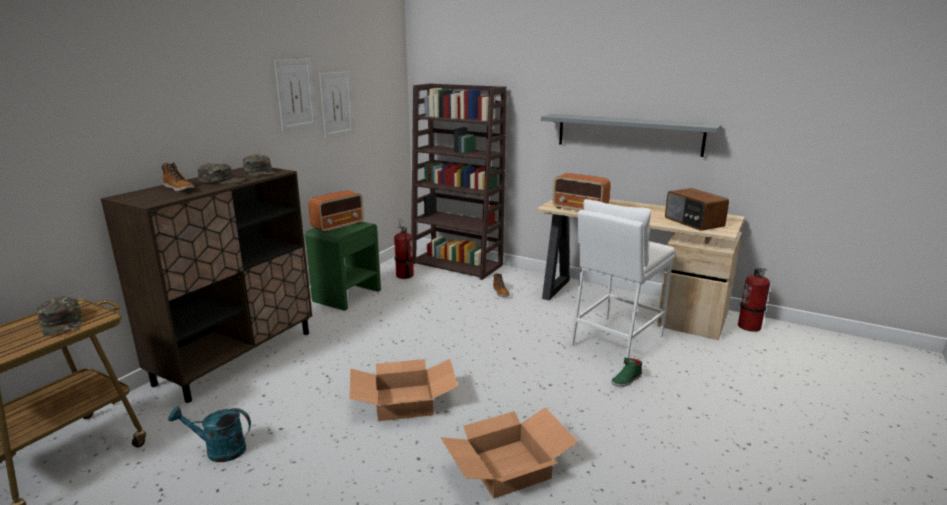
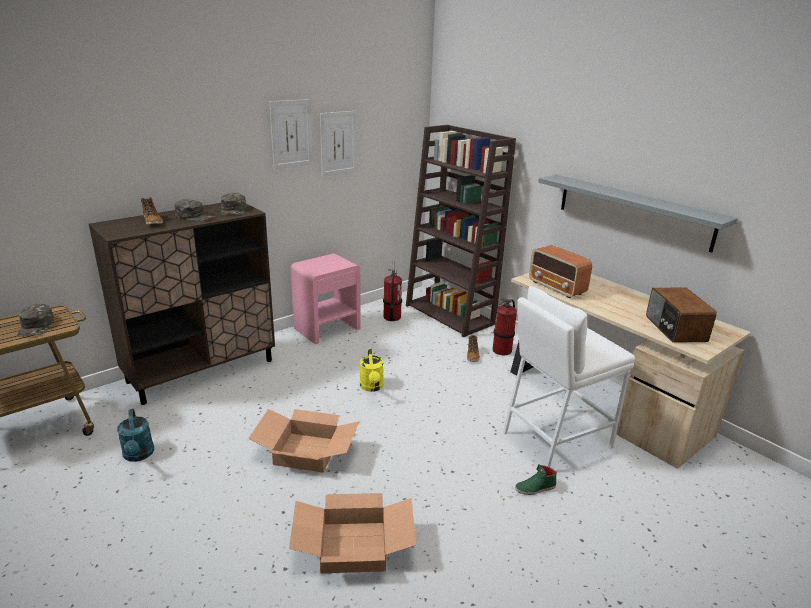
camera: 20 degrees right, 5 degrees up
(219, 450) = (138, 455): turquoise watering can -> turquoise watering can turned 135 degrees counterclockwise
(338, 226) = (323, 262): radio -> none
(347, 295) = (327, 328): green nightstand -> pink nightstand
(428, 335) = (372, 387): none -> yellow watering can
(749, 326) = (730, 461): fire extinguisher -> fire extinguisher (502, 350)

